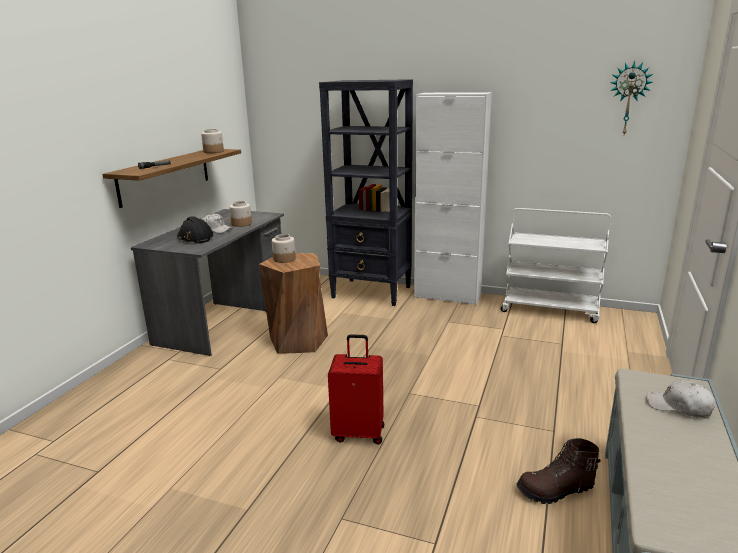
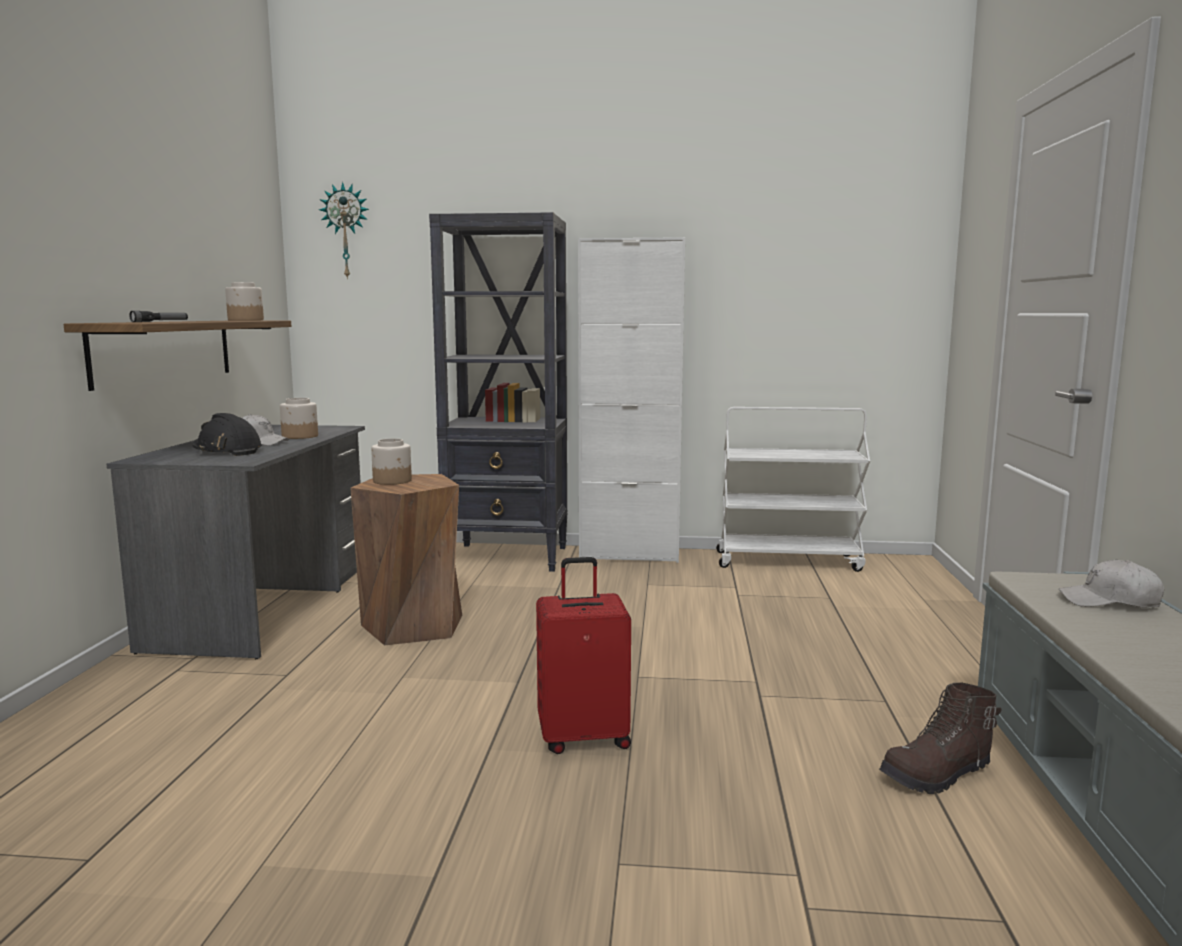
camera: 15 degrees left, 10 degrees down
(628, 99) = (872, 251): wall clock -> wall clock (346, 231)

